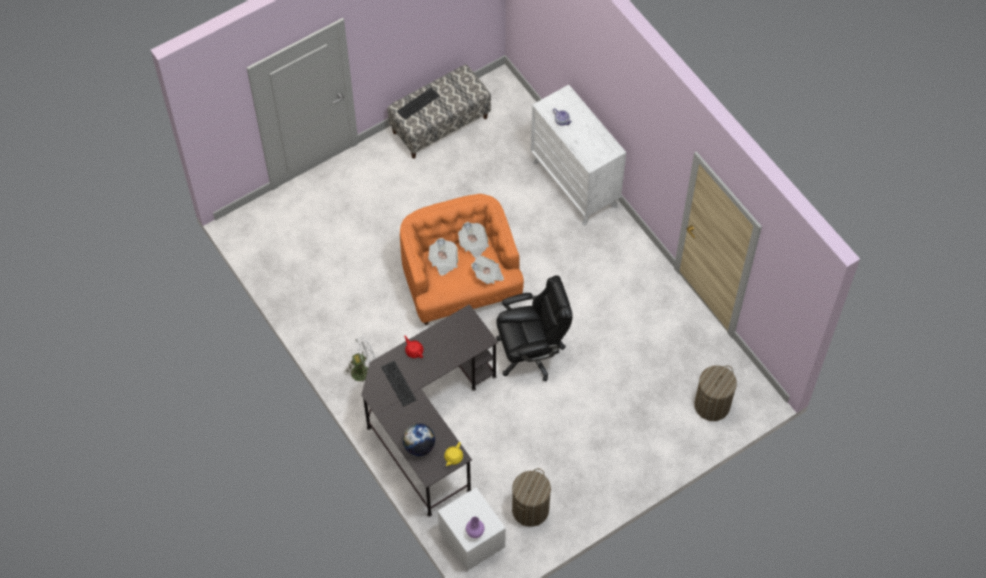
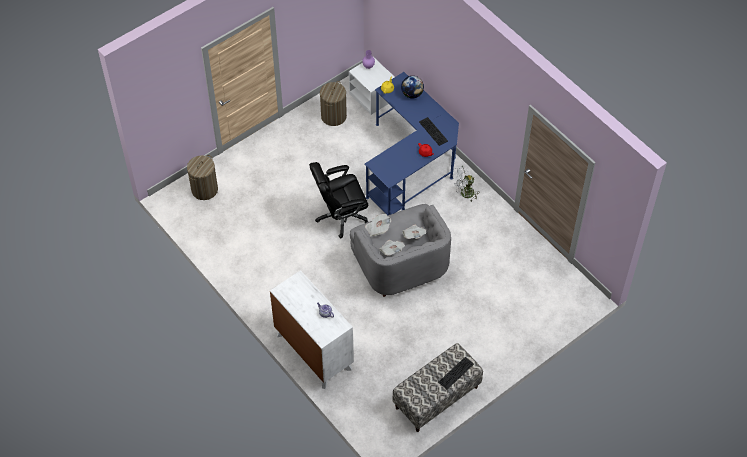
camera: 175 degrees right, 5 degrees down
(428, 422) = (412, 164): black desk -> blue desk
(460, 282) = (401, 263): orange armchair -> grey armchair

